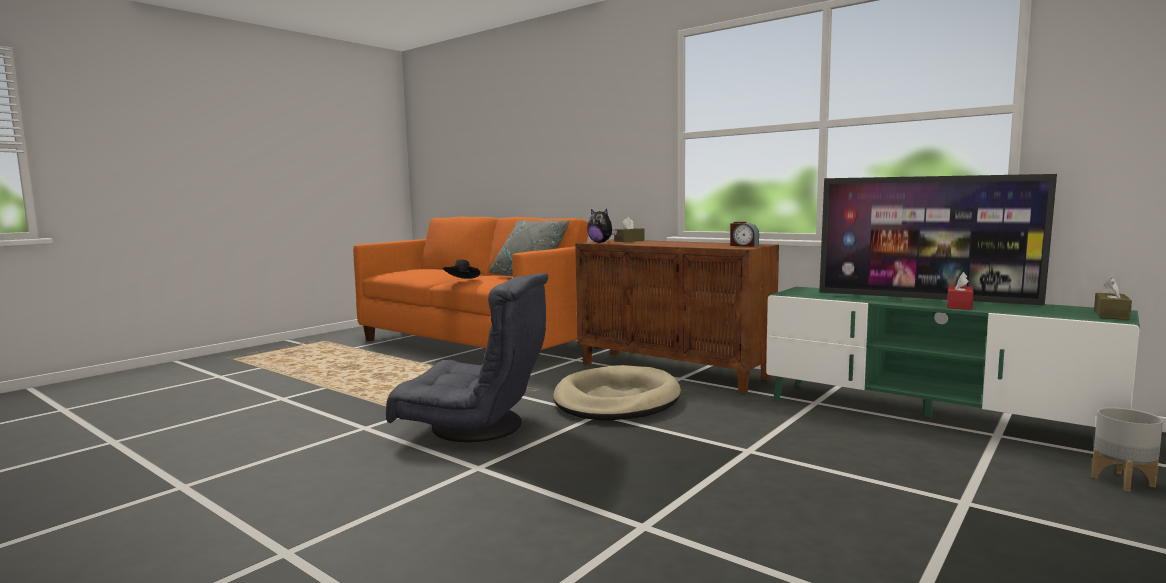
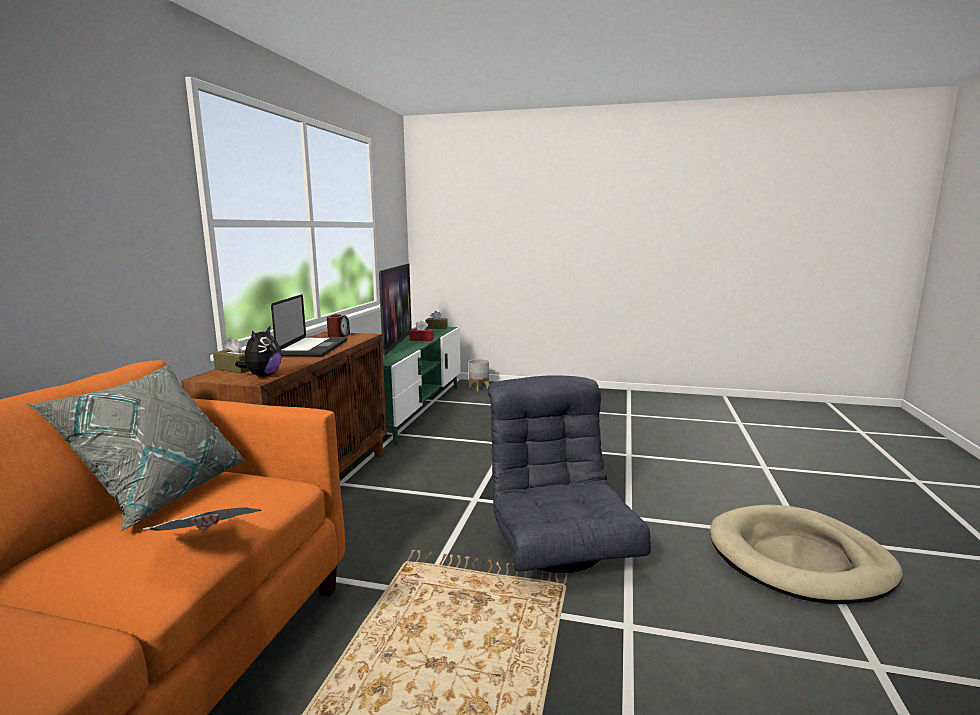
camera: 115 degrees left, 5 degrees up
(462, 280) = (208, 545): black hat -> newspaper
(616, 400) = (428, 499): beige dog bed -> beige dog bed (799, 559)
(687, 244) = (313, 348): none -> laptop

